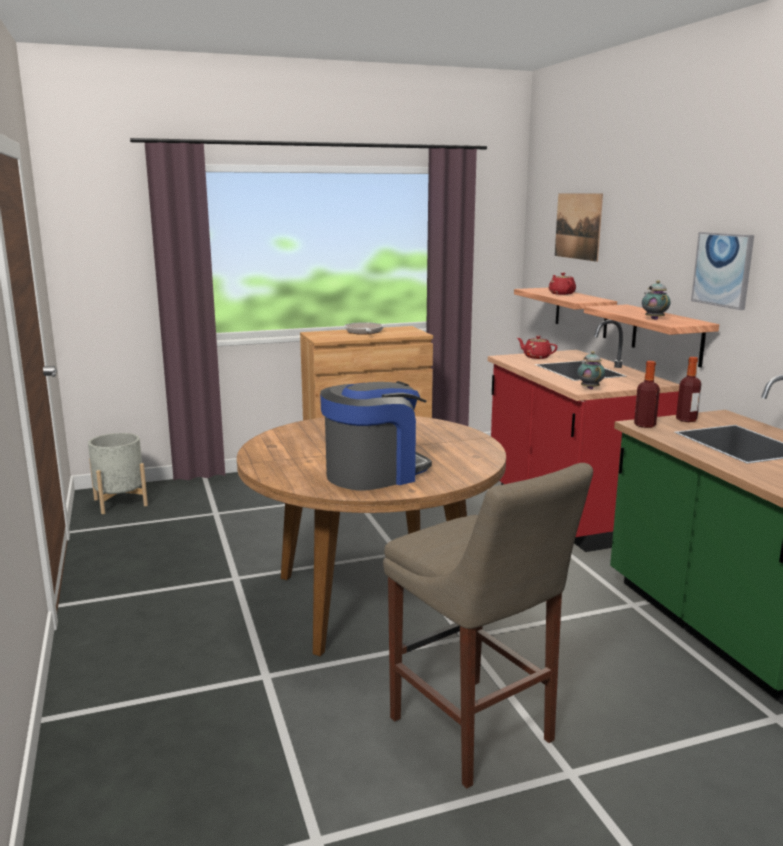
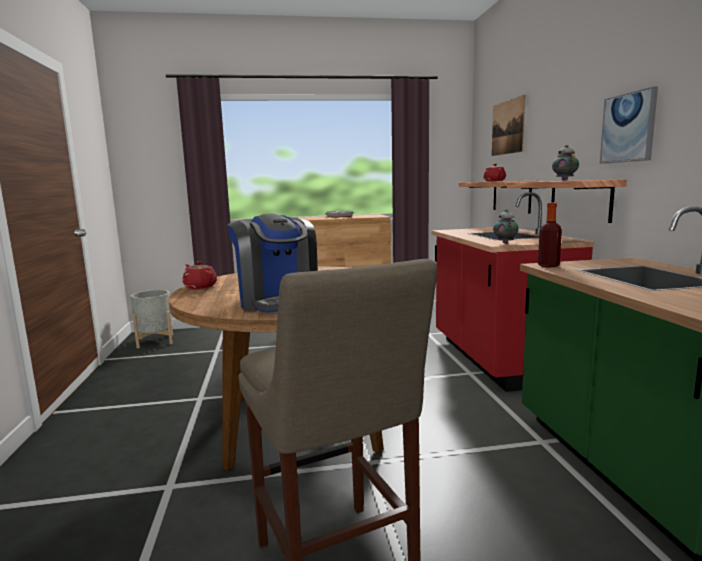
camera: 10 degrees right, 5 degrees down
(374, 473) = (277, 301): coffee machine -> coffee machine turned 90 degrees clockwise
(536, 357) = (471, 230): red teapot -> red teapot (200, 286)
(686, 419) = (592, 262): bottle -> none

